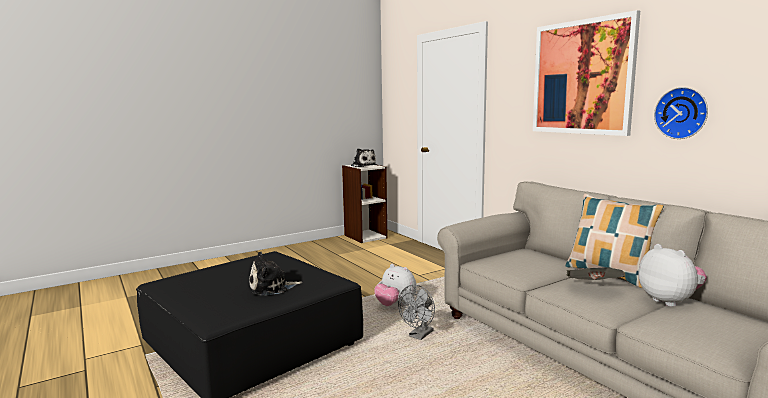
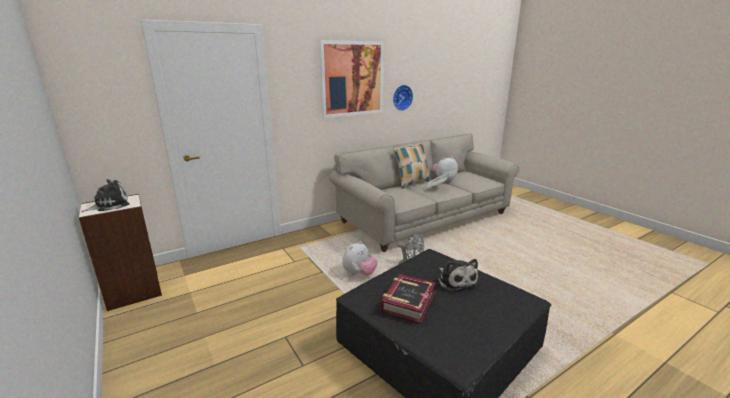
camera: 90 degrees left, 10 degrees up
(246, 267) = (408, 302): none -> book

